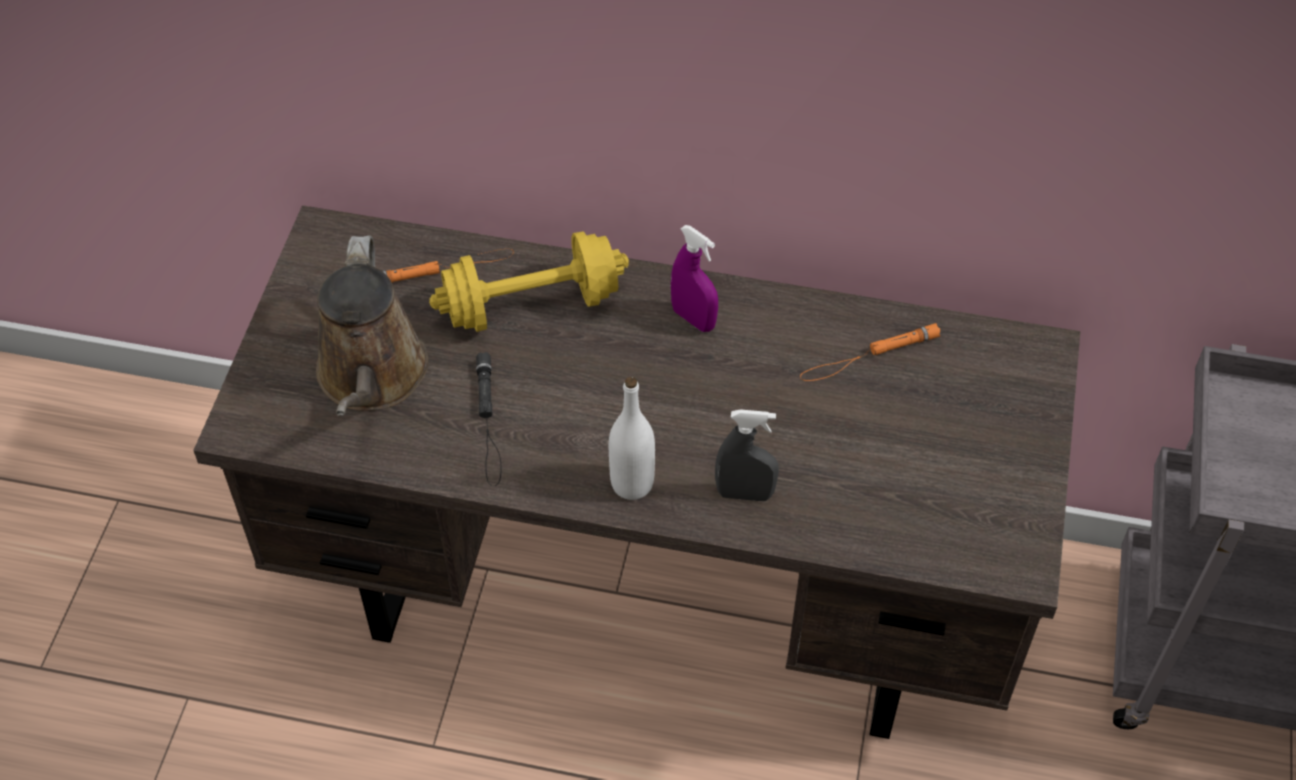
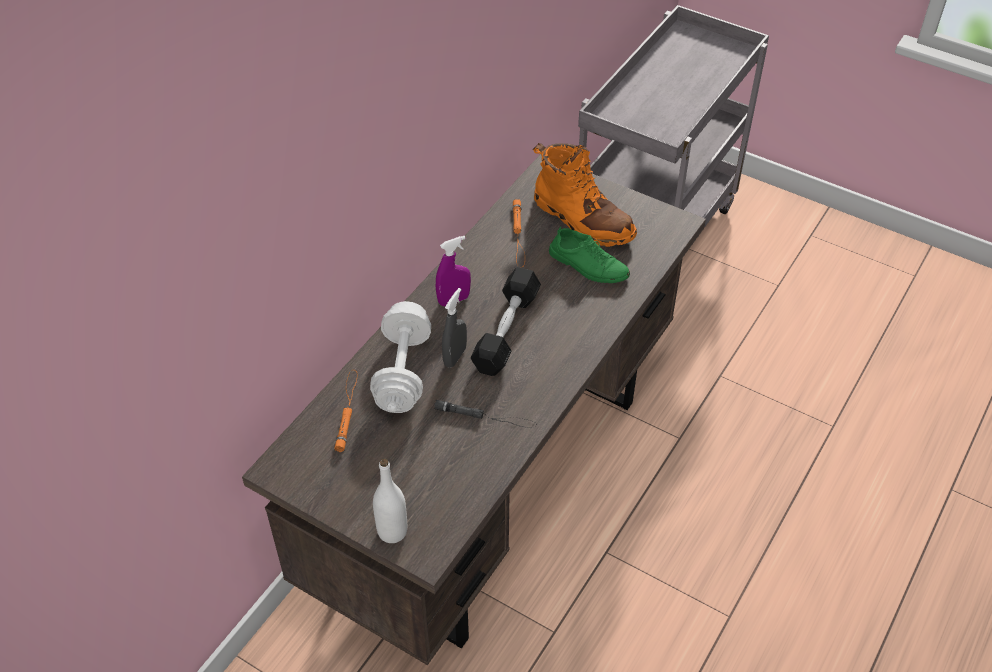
camera: 70 degrees left, 5 degrees down
(372, 377) = (420, 469): brown watering can -> none
(532, 305) = (403, 372): yellow dumbbell -> white dumbbell
(632, 483) = (562, 360): white bottle -> white bottle (392, 531)
(660, 399) = (506, 331): none -> black dumbbell
(744, 493) = (589, 314): grey spray bottle -> grey spray bottle (455, 357)
(850, 464) = (588, 265): none -> green shoe
(951, 429) = (582, 220): none -> orange boot

